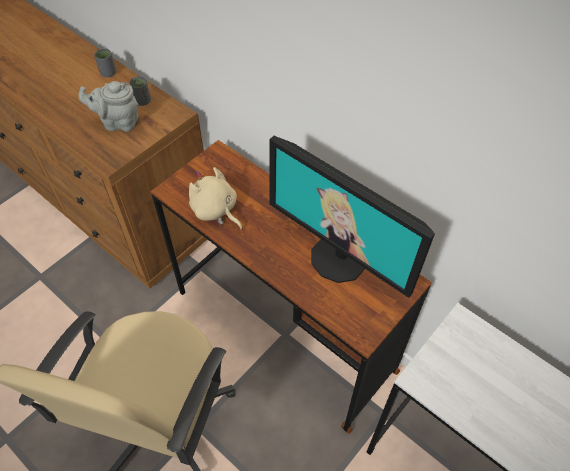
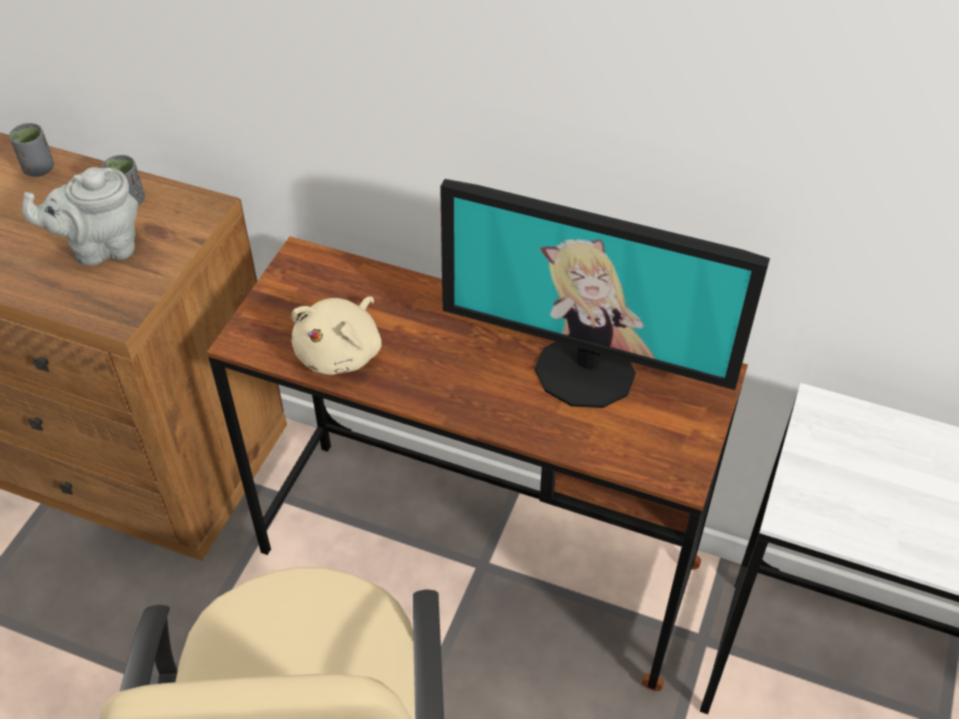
camera: 20 degrees left, 5 degrees down
(216, 211) = (342, 352): beige plush toy -> beige plush toy turned 90 degrees counterclockwise

